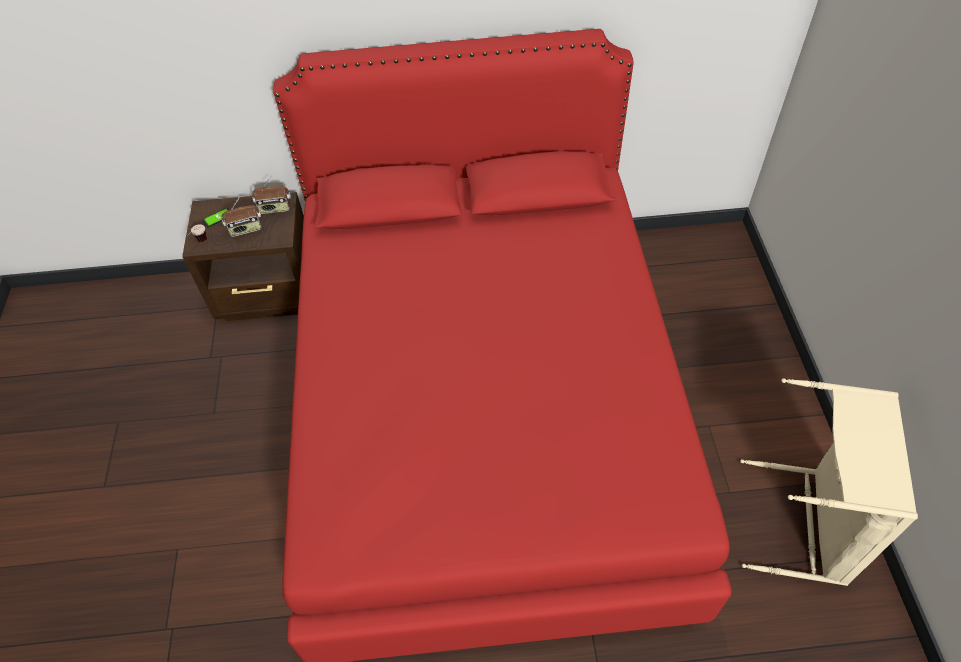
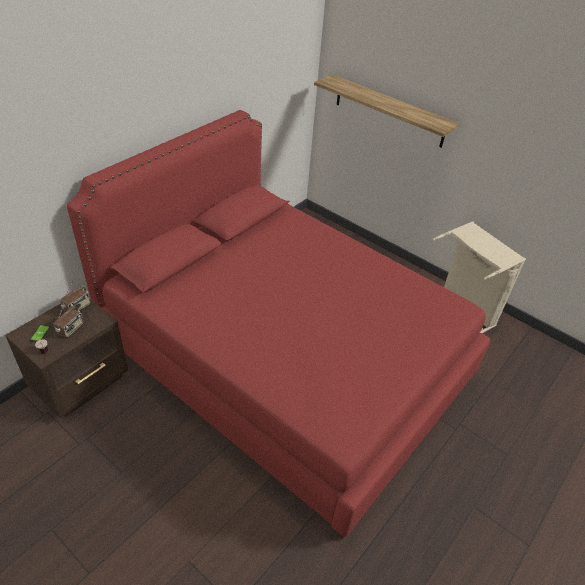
camera: 50 degrees left, 10 degrees down
(871, 123) = (389, 111): none -> shelf

